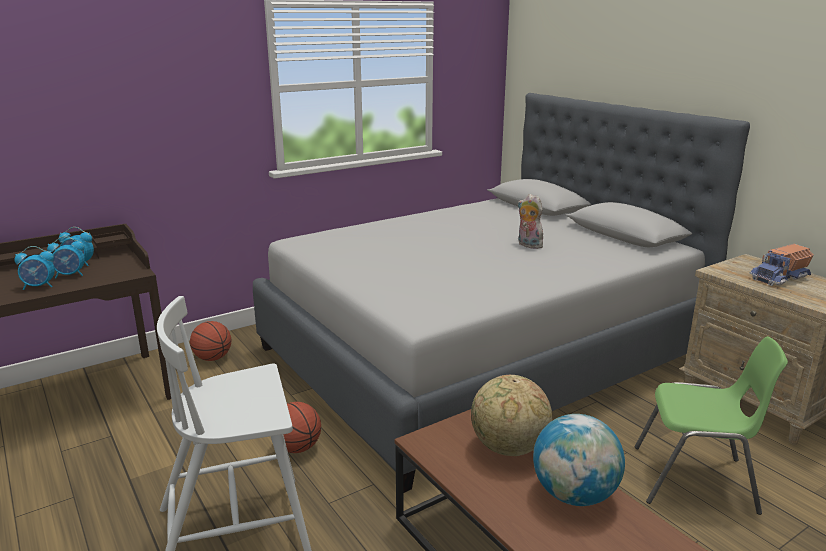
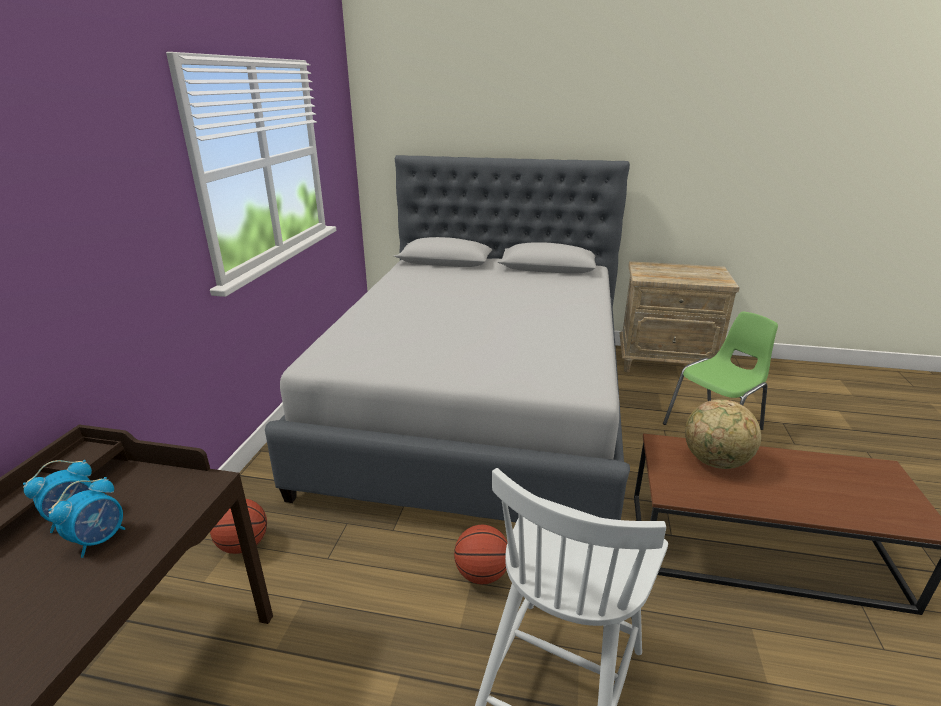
camera: 45 degrees left, 5 degrees up
(39, 286) = (83, 584): alarm clock -> none
(528, 245) = (513, 296): plush toy -> none
(574, 495) = (793, 469): globe -> none
(780, 278) = (676, 271): toy truck -> none

